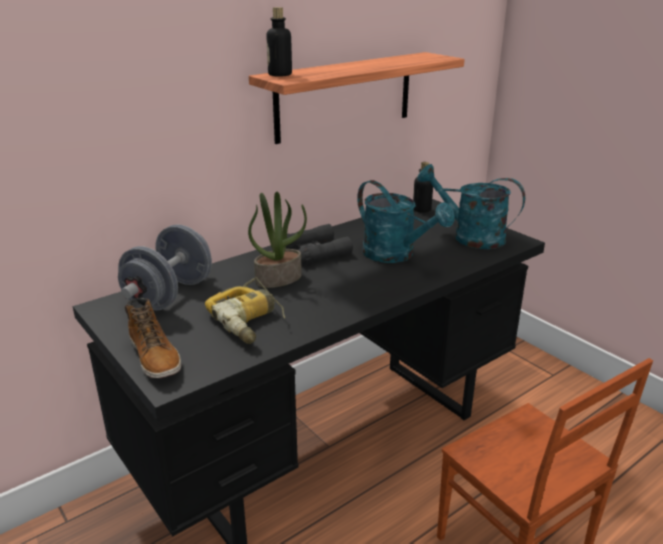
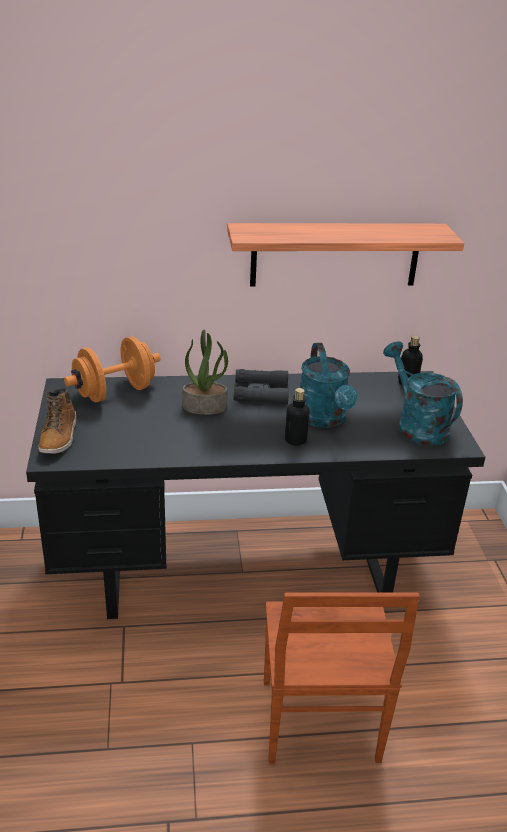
camera: 30 degrees right, 5 degrees up
(170, 295) = (115, 392): grey dumbbell -> orange dumbbell
(250, 319) = (147, 433): power drill -> none
(280, 74) = (251, 228): bottle -> bottle (295, 440)

